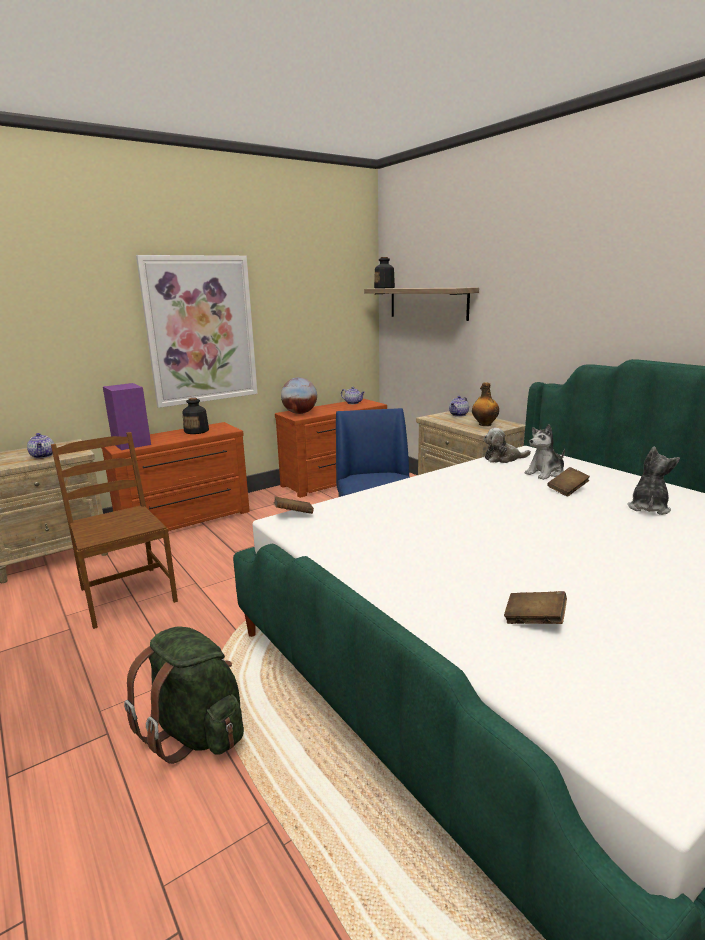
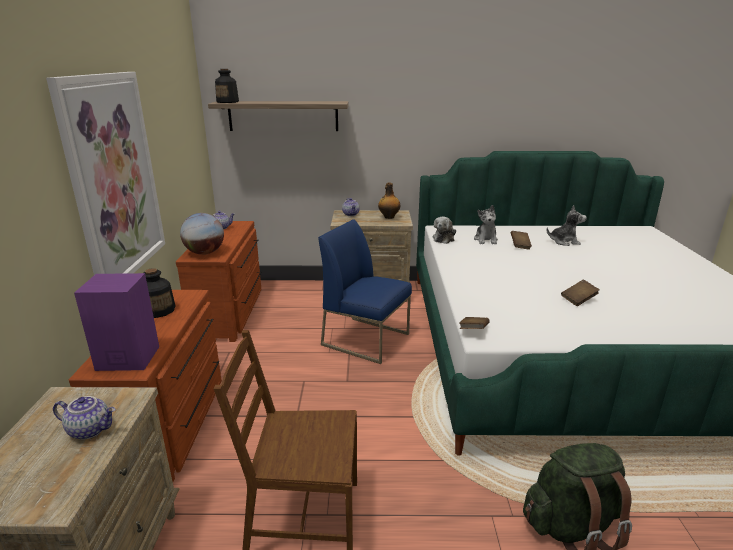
camera: 55 degrees left, 5 degrees up
(534, 620) = (684, 314): brown book -> brown book (578, 300)
(648, 507) = (564, 242): plush toy -> plush toy turned 120 degrees clockwise

